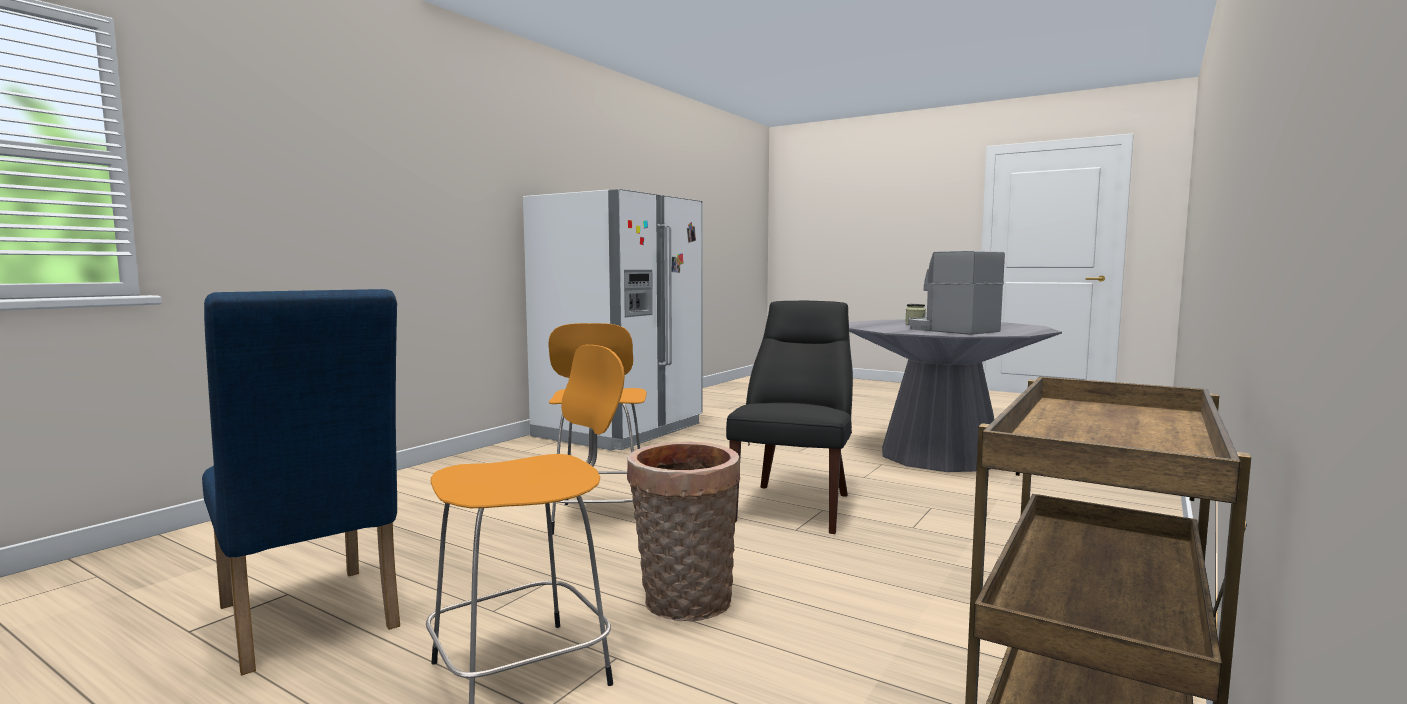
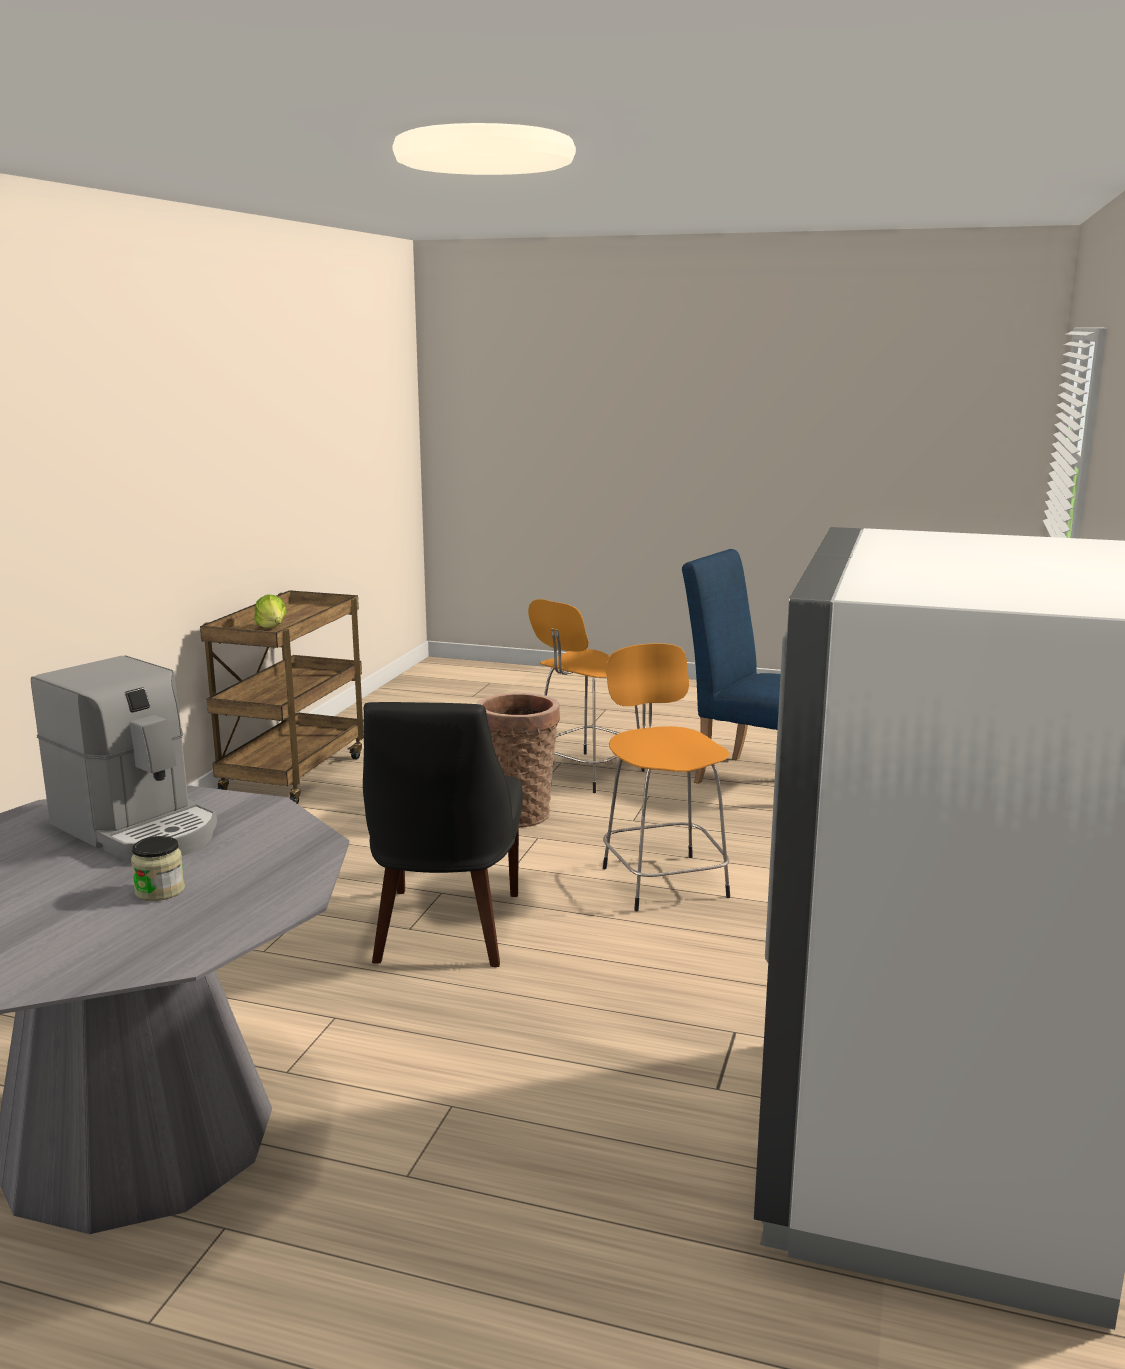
camera: 165 degrees right, 10 degrees up
(1096, 417) = (272, 630): none -> lettuce

